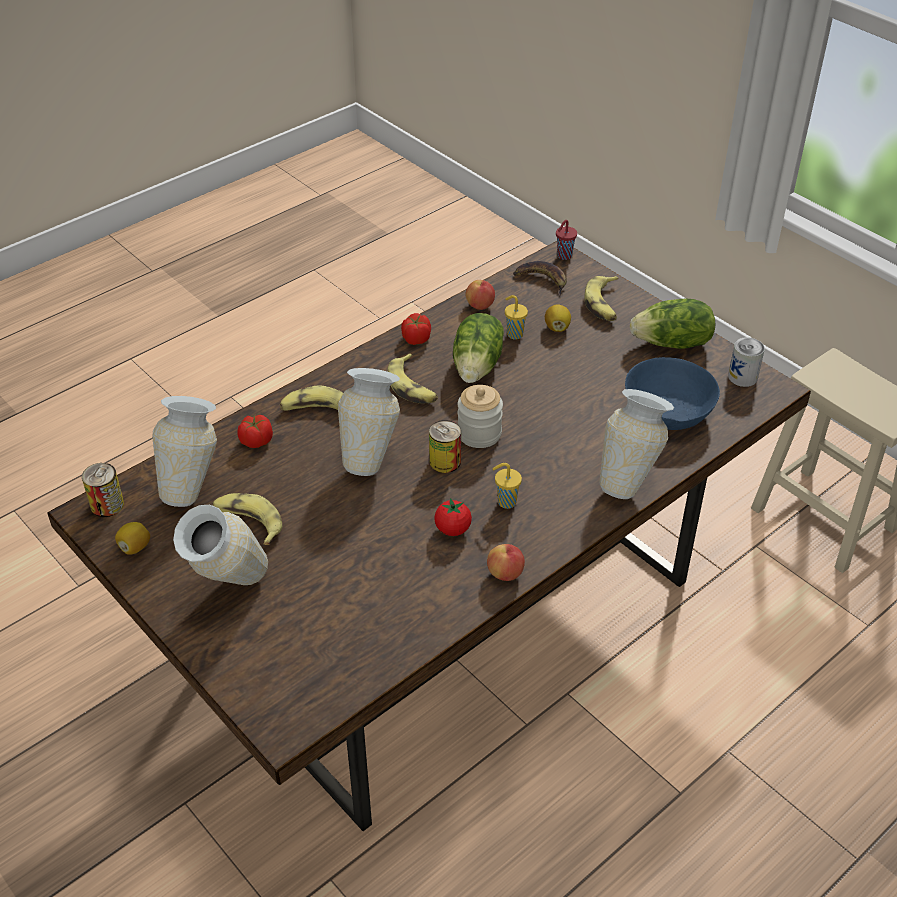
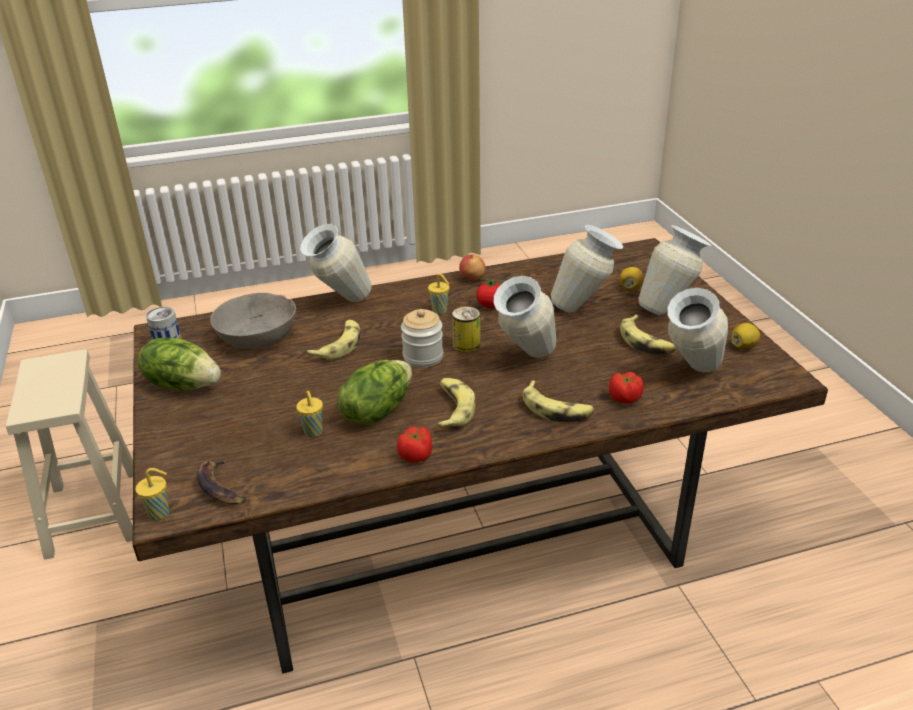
camera: 155 degrees left, 10 degrees down
(107, 505) = (771, 380): can -> none
(336, 560) = (585, 308): none -> vase
(480, 306) = (318, 475): apple -> none
(557, 327) = (265, 428): lemon -> lemon (630, 288)
(563, 256) = (160, 513): red cup -> yellow cup
(604, 304) = (192, 439): banana -> banana (339, 345)
(669, 410) = (257, 336): blue bowl -> grey bowl

